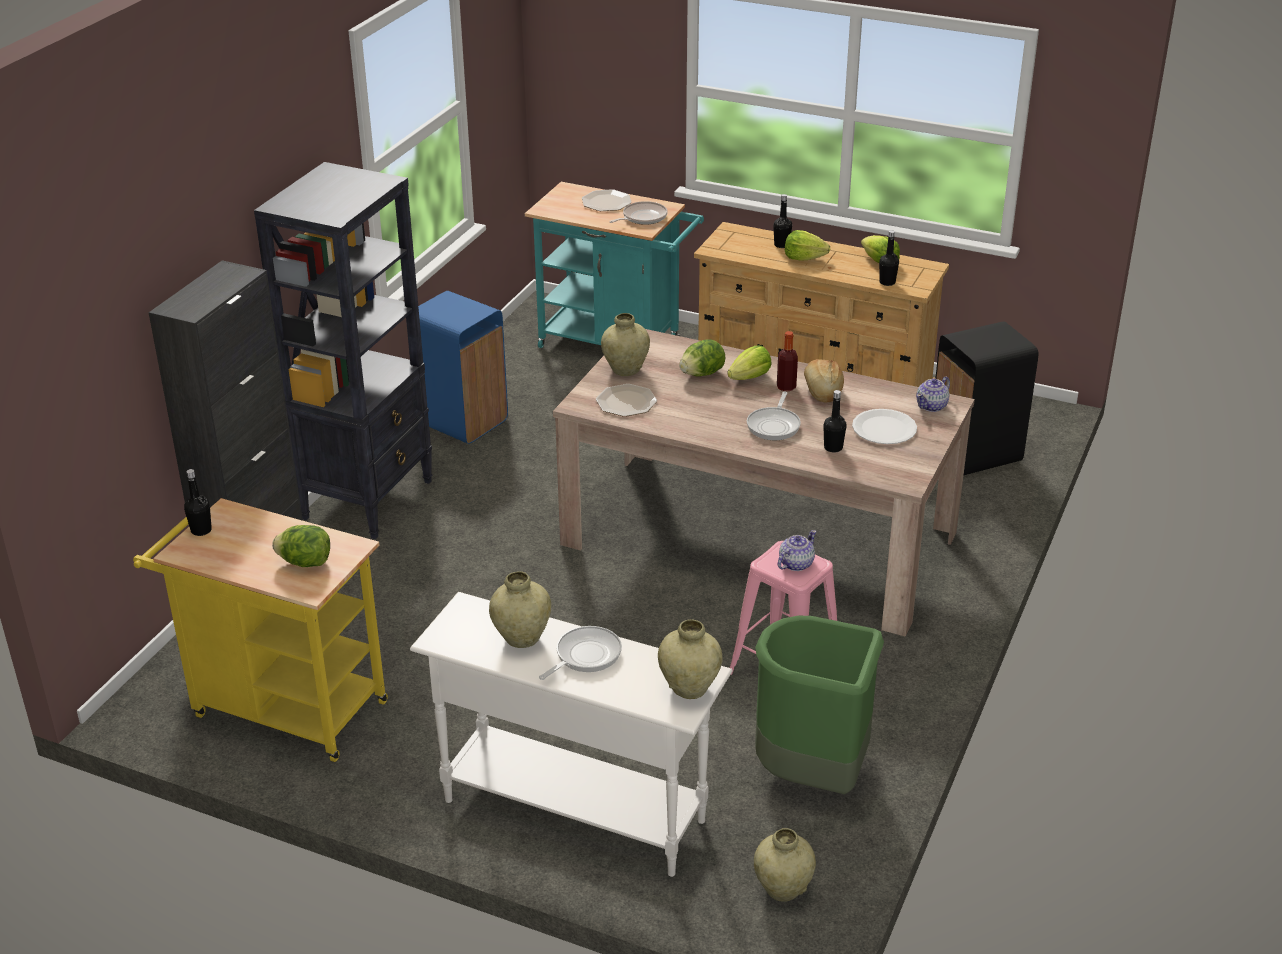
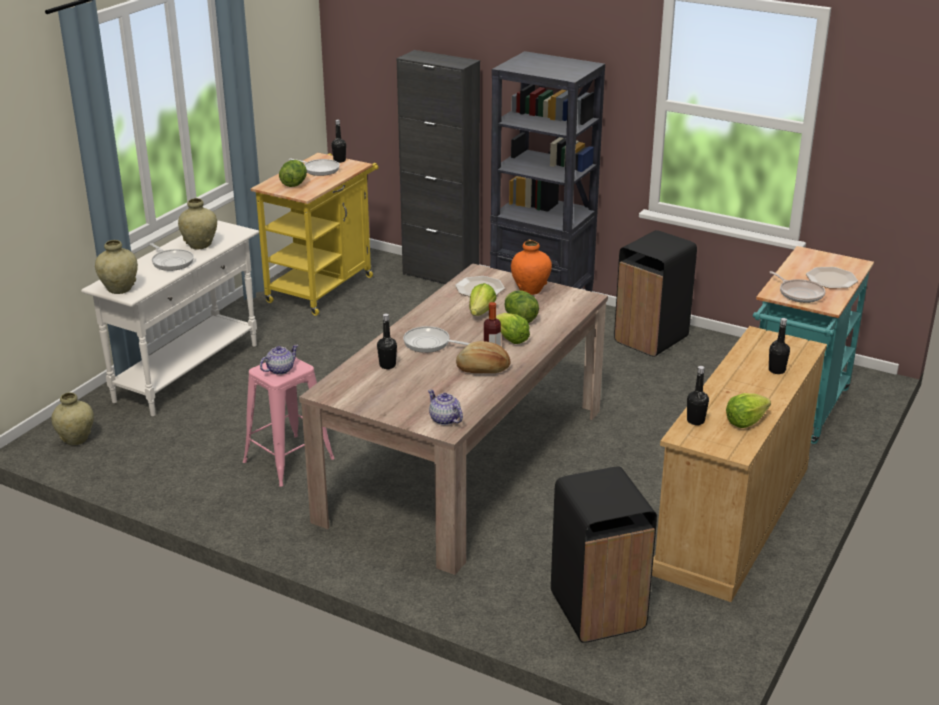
camera: 95 degrees right, 5 degrees down
(240, 546) = (319, 169): none -> frying pan
(462, 421) = (652, 339): blue trash can -> black trash can
(625, 370) = (530, 290): beige vase -> orange vase
(795, 564) = (280, 370): teapot -> teapot turned 90 degrees counterclockwise
(804, 258) = (747, 379): lettuce -> lettuce (481, 312)
(812, 776) = (171, 461): green trash can -> none
(884, 429) = (411, 391): white plate -> none

